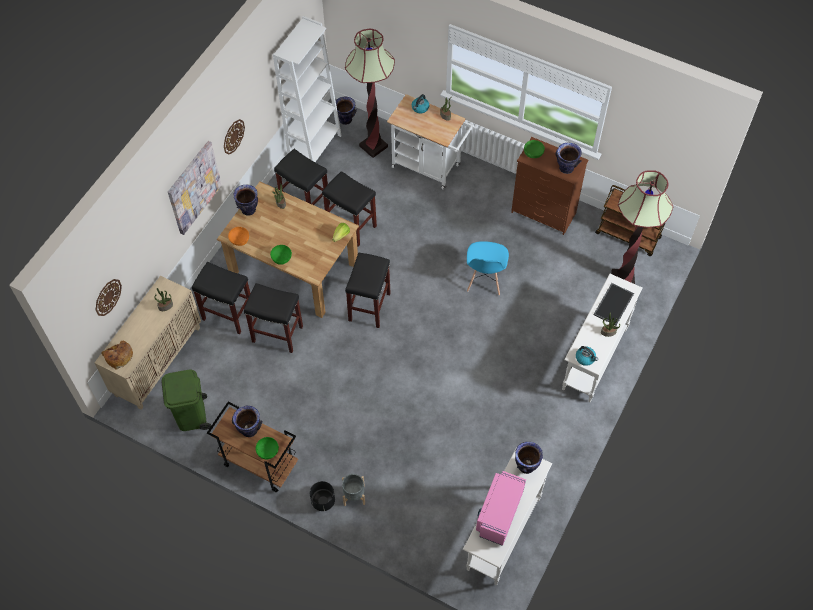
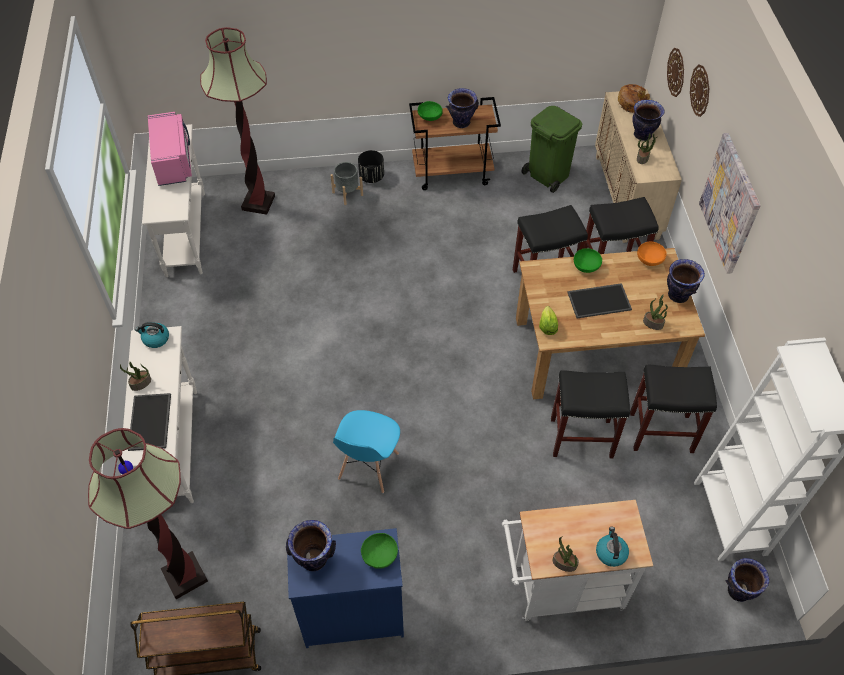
camera: 145 degrees right, 5 degrees down
(233, 136) = (763, 283): wall clock -> wall clock (700, 90)
(296, 233) = (599, 300): none -> tray
(369, 307) = (475, 357): black stool -> none
(373, 146) = (662, 572): floor lamp -> floor lamp (258, 203)
(484, 280) = (368, 467): blue chair -> blue chair turned 135 degrees counterclockwise
(526, 466) = (168, 208): vase -> vase (643, 135)
(544, 213) = (352, 616): brown dresser -> blue dresser

